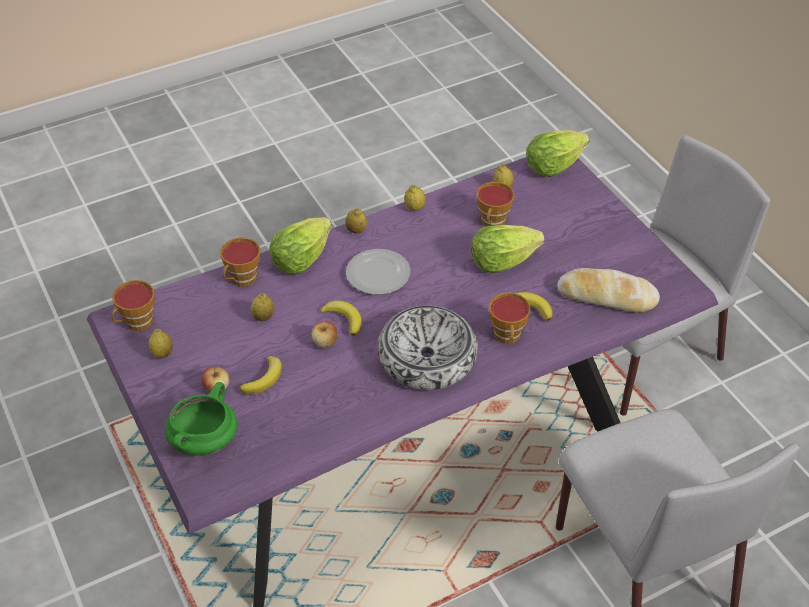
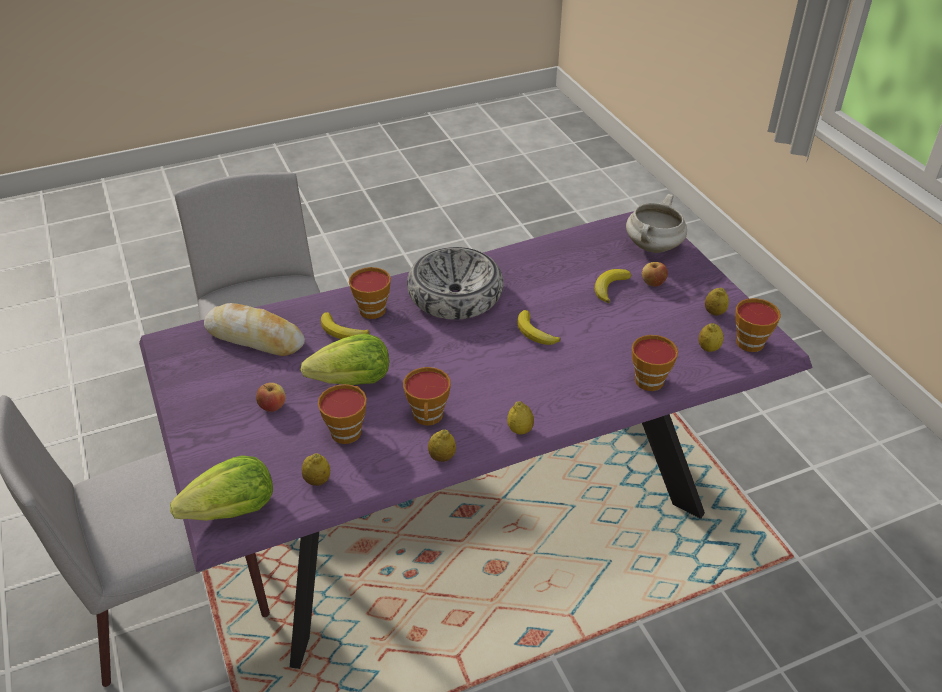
camera: 175 degrees left, 5 degrees down
(204, 441) = (653, 247): green cooking pot -> white cooking pot
(263, 317) = (620, 339): lemon -> lemon (708, 348)
(300, 259) = (586, 397): lettuce -> none
(325, 342) = (554, 313): apple -> apple (272, 406)
(379, 274) = (495, 375): plate -> none
(430, 235) = (428, 417): none -> cup

